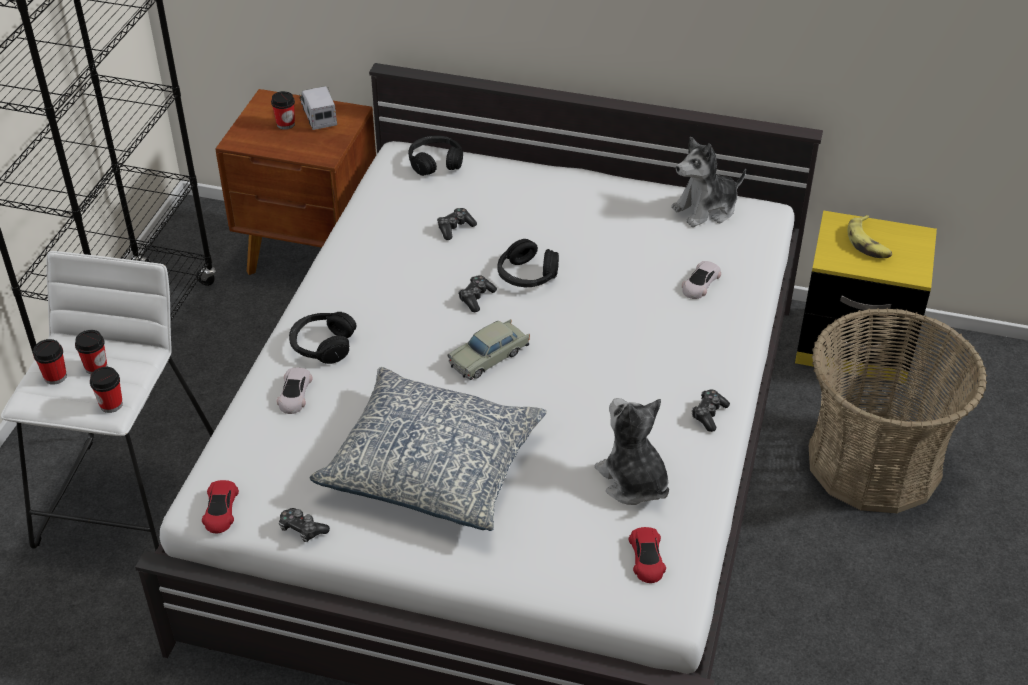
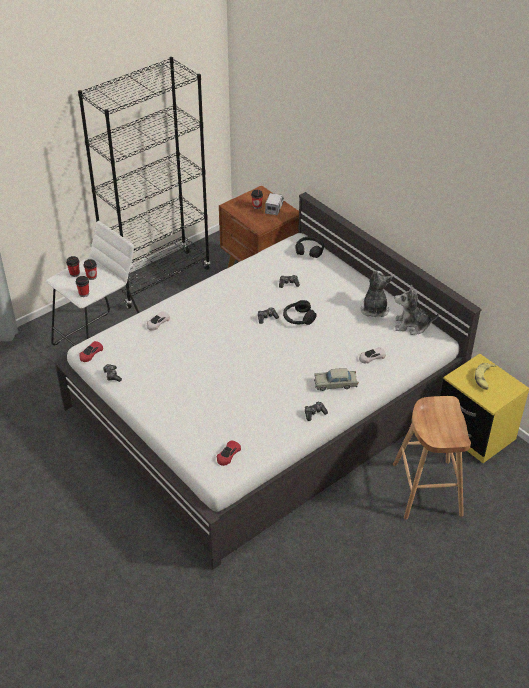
camera: 35 degrees right, 0 degrees up
(322, 345) = (186, 308): black headphones -> none
(433, 466) = (182, 377): pillow -> none
(489, 357) = (247, 345): beige toy car -> beige toy car (335, 384)
(633, 481) = (254, 423): plush toy -> plush toy (374, 309)
(873, 463) = (427, 489): basket -> brown stool

